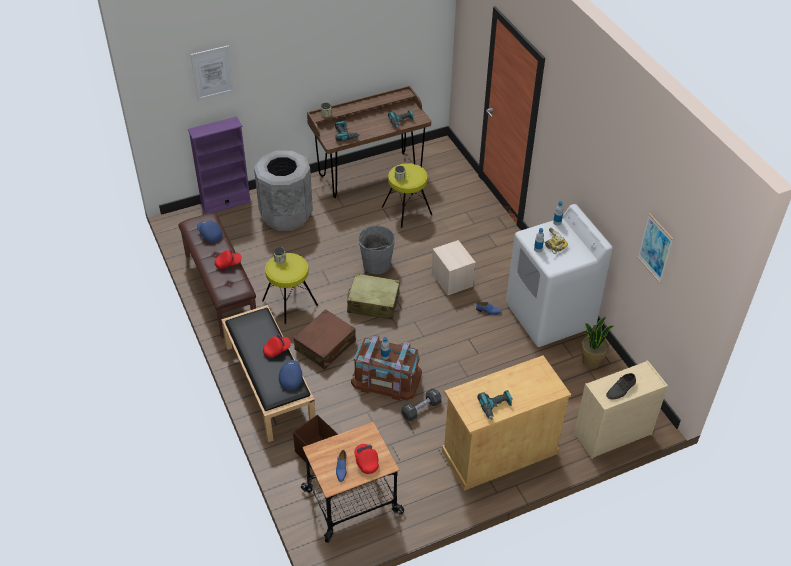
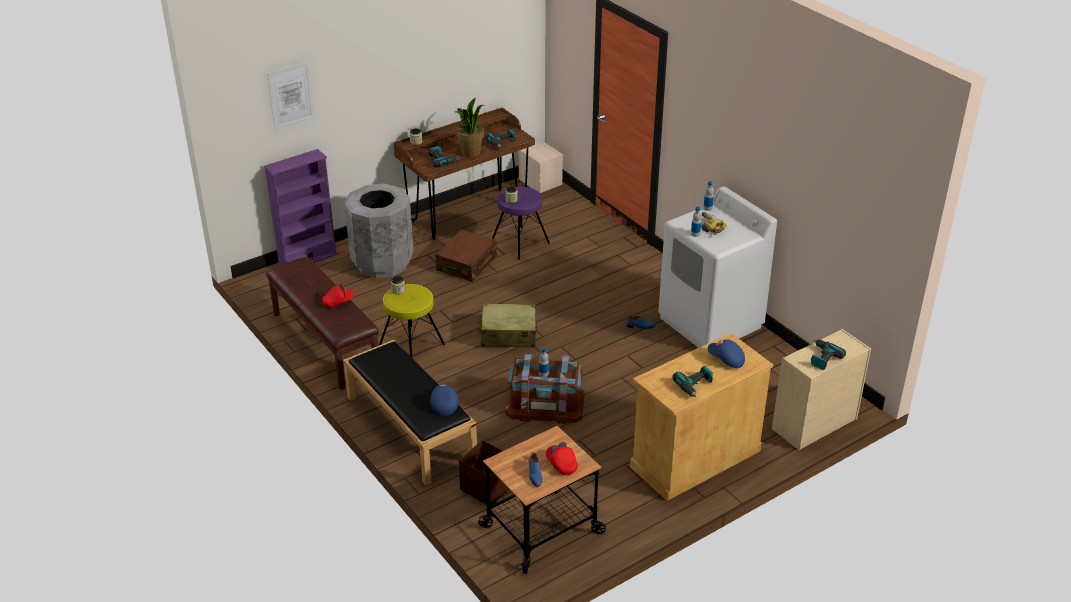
camera: 10 degrees left, 10 degrees down
(209, 235) = (308, 277): blue cap -> blue cap (726, 360)
(277, 350) = (419, 379): red cap -> none
(325, 345) = (465, 382): brown suitcase -> brown suitcase (467, 264)
(376, 264) = (500, 297): grey bucket -> none
(406, 211) = (520, 243): yellow stool -> purple stool
(421, 409) = (594, 429): black dumbbell -> none
(451, 279) = (590, 301): beige storage box -> beige storage box (539, 181)
(591, 361) = (769, 359): potted plant -> potted plant (470, 152)
(621, 389) = (822, 358): grey shoe -> power drill
(655, 248) = (830, 201): picture -> none

